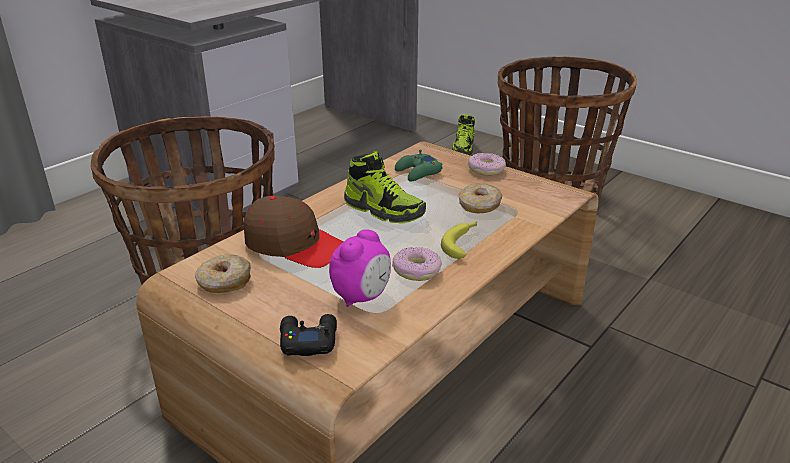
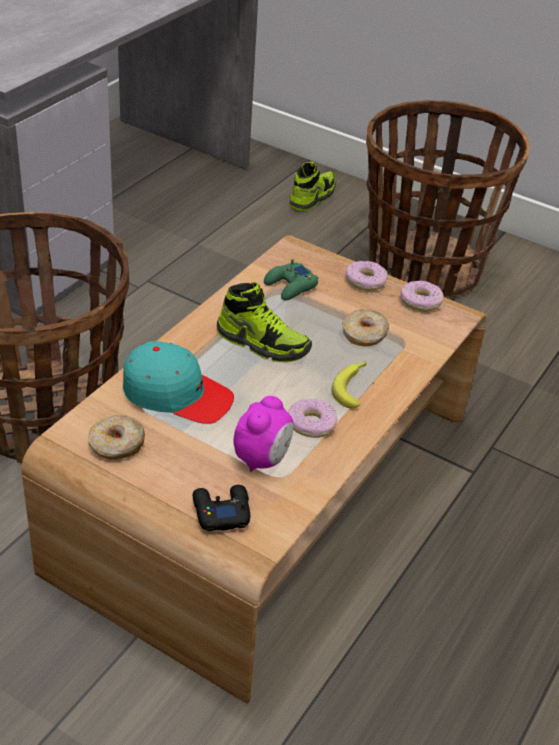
camera: 10 degrees left, 10 degrees up
(294, 245) = (177, 394): brown cap -> turquoise cap
(463, 149) = (312, 197): shoe -> shoe turned 150 degrees counterclockwise
(535, 183) = (420, 301): none -> donut

